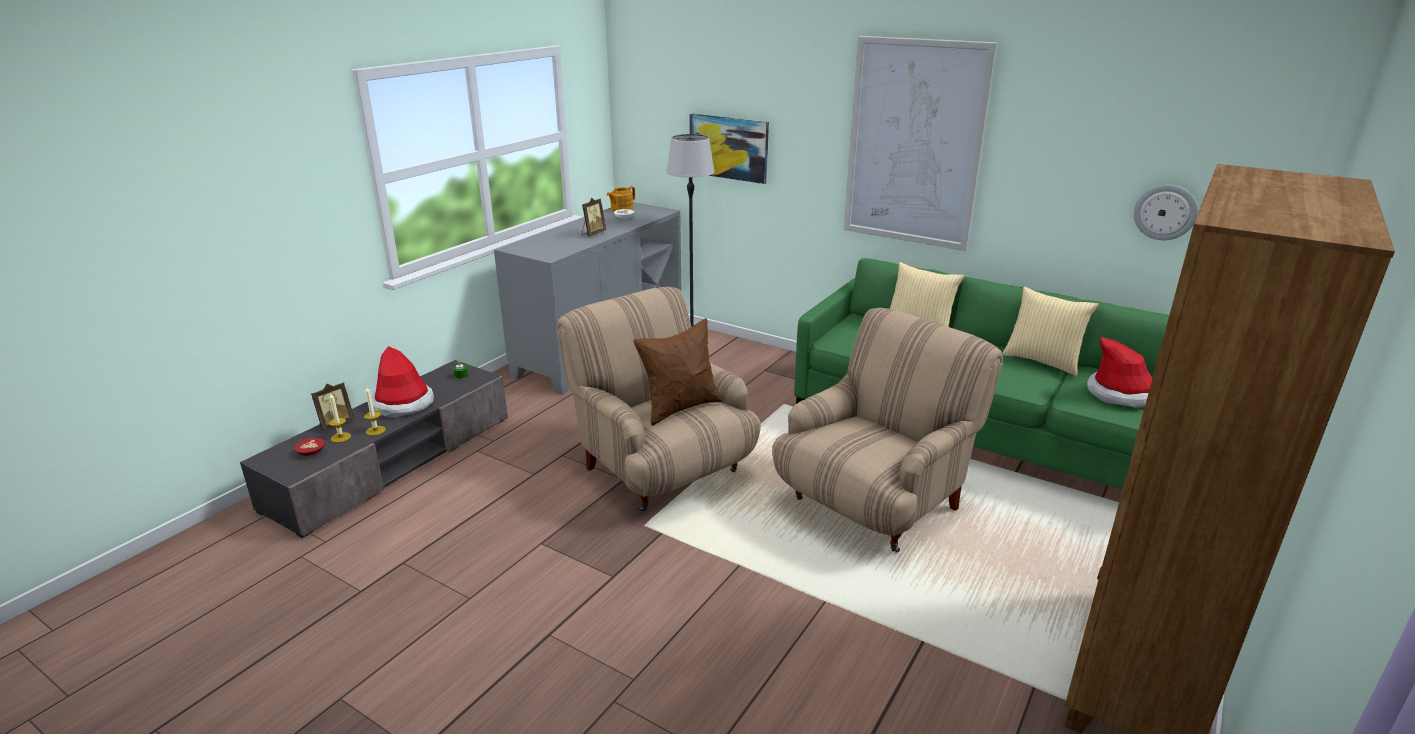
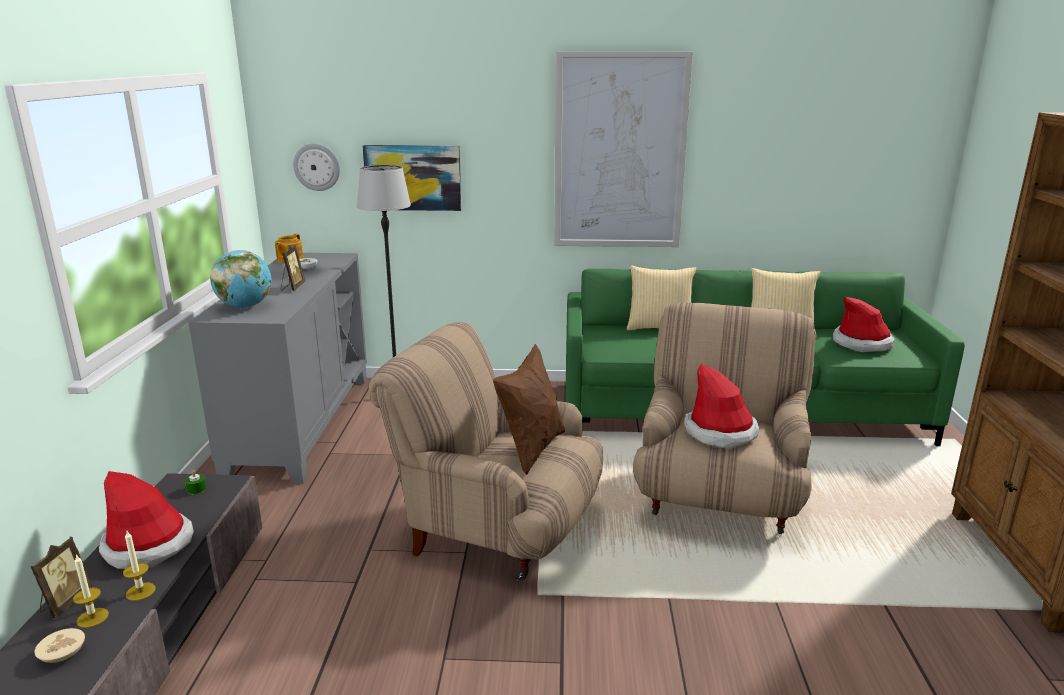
camera: 30 degrees left, 5 degrees down
(312, 452) = (64, 654): red bowl -> beige bowl
(542, 244) = (245, 307): none -> globe
(852, 438) = (720, 432): none -> hat
(1165, 212) = (843, 187): wall clock -> wall clock (317, 167)

